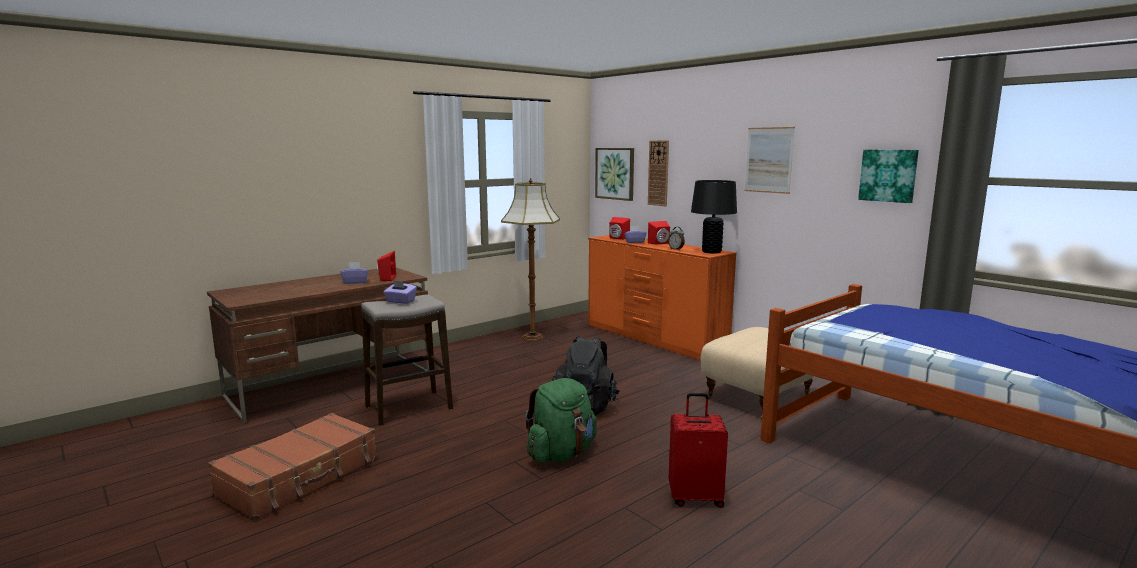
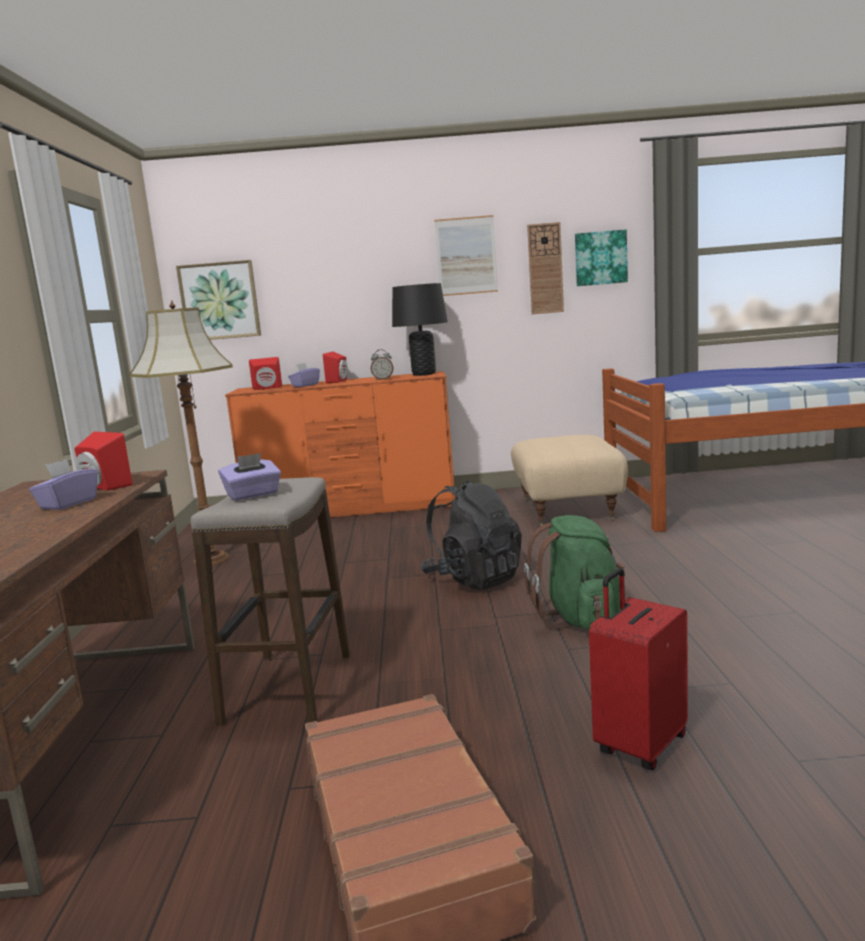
camera: 50 degrees left, 0 degrees up
(658, 173) = (302, 290): wall clock -> wall clock (545, 268)
(695, 497) = (743, 582): red suitcase -> red suitcase (639, 745)

